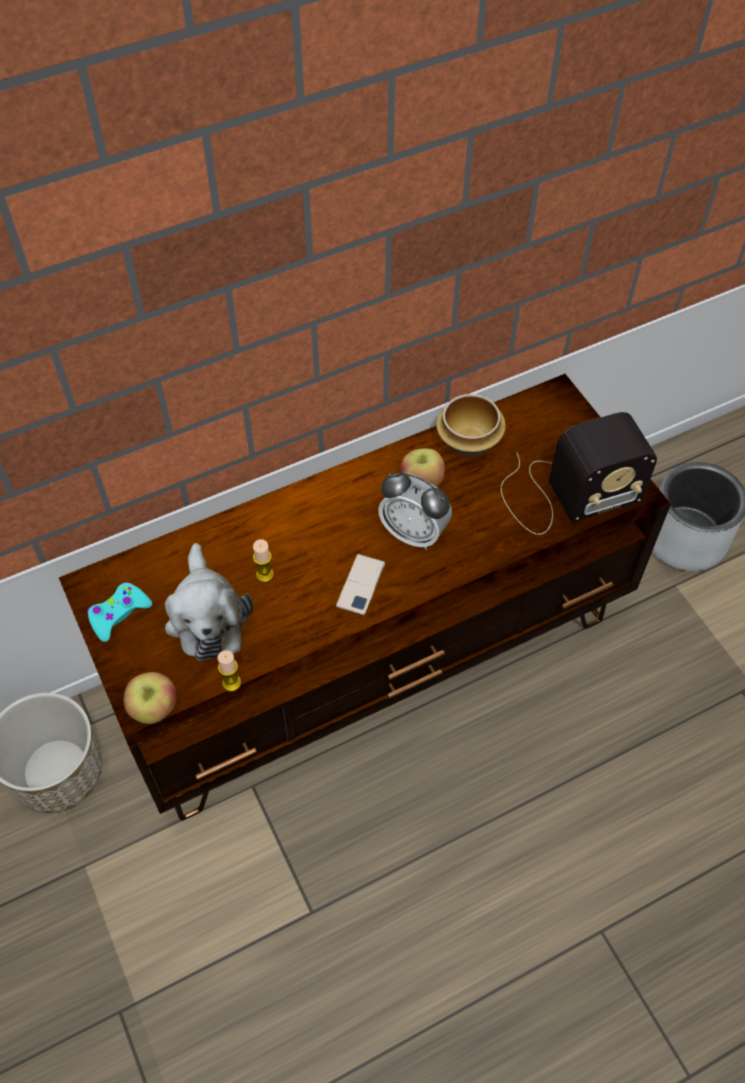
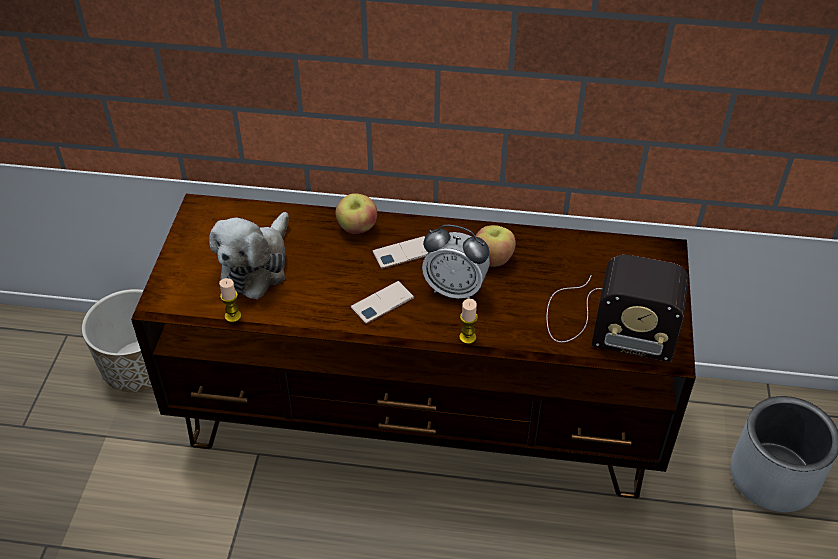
camera: 35 degrees right, 10 degrees down
(118, 614) = (201, 234): turquoise game controller -> none
(154, 709) = (168, 304): apple -> apple (357, 228)
(265, 574) = (320, 260): candle -> candle (467, 337)
(336, 522) = (403, 253): none -> phone
(413, 533) = (455, 289): alarm clock -> alarm clock turned 45 degrees counterclockwise
(470, 441) = (558, 249): bowl -> none

